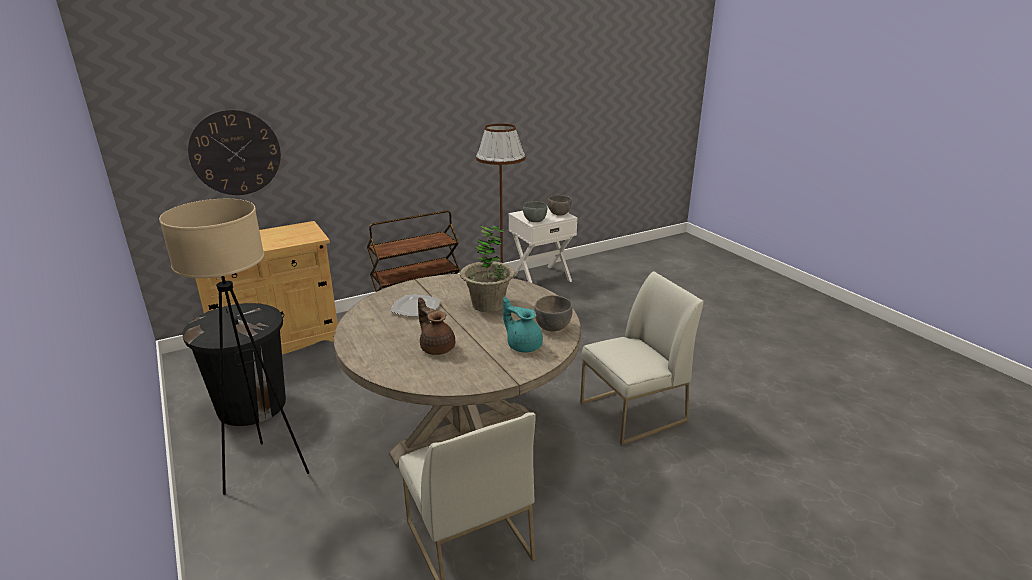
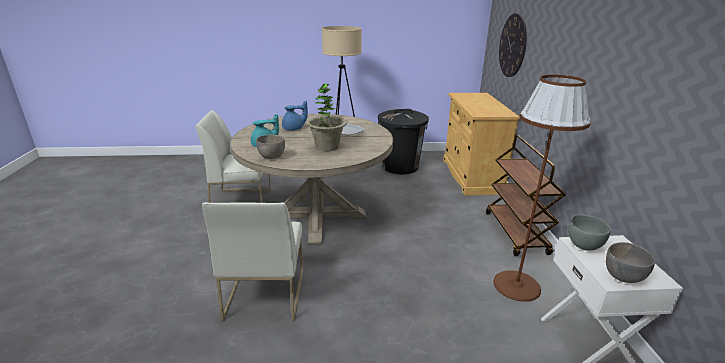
camera: 115 degrees right, 0 degrees up
(437, 347) = (294, 129): brown teapot -> blue teapot

